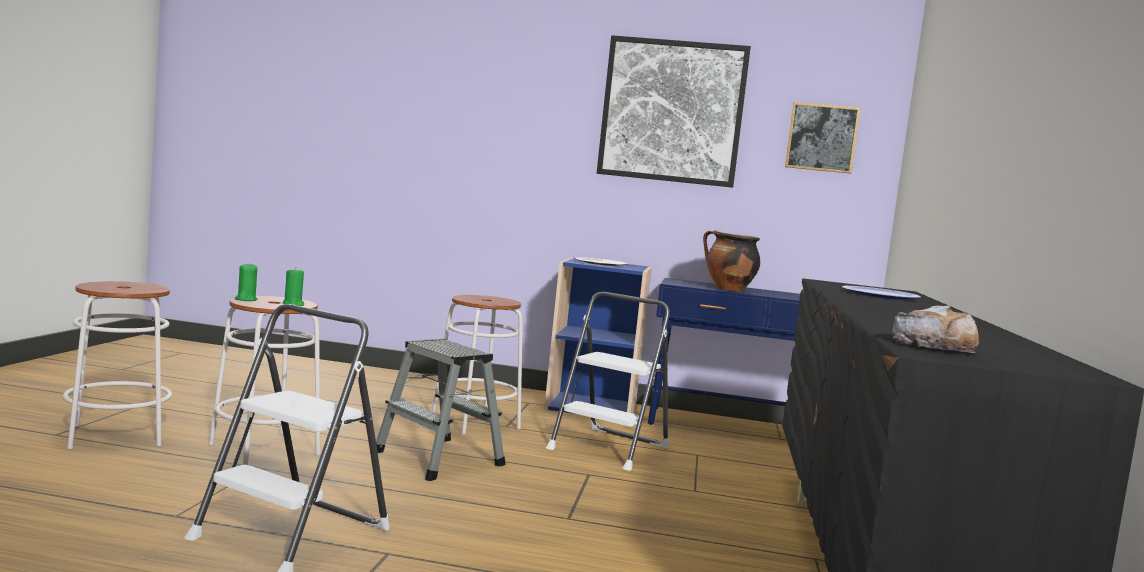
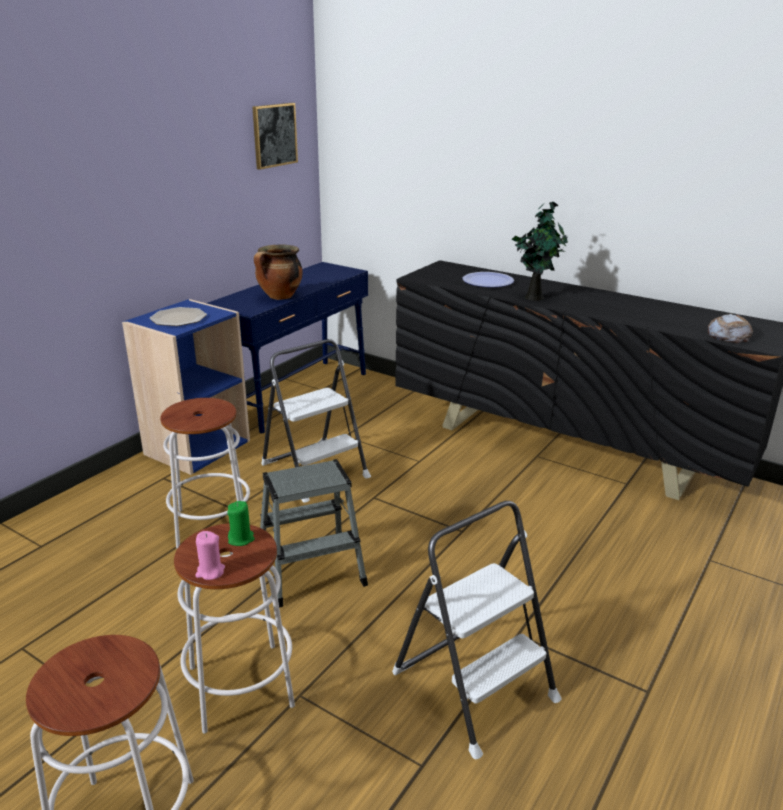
camera: 65 degrees left, 20 degrees up
(246, 299) = (210, 572): green candle -> pink candle
(672, 111) = (167, 137): picture -> none
(867, 301) = (535, 297): none -> potted plant

